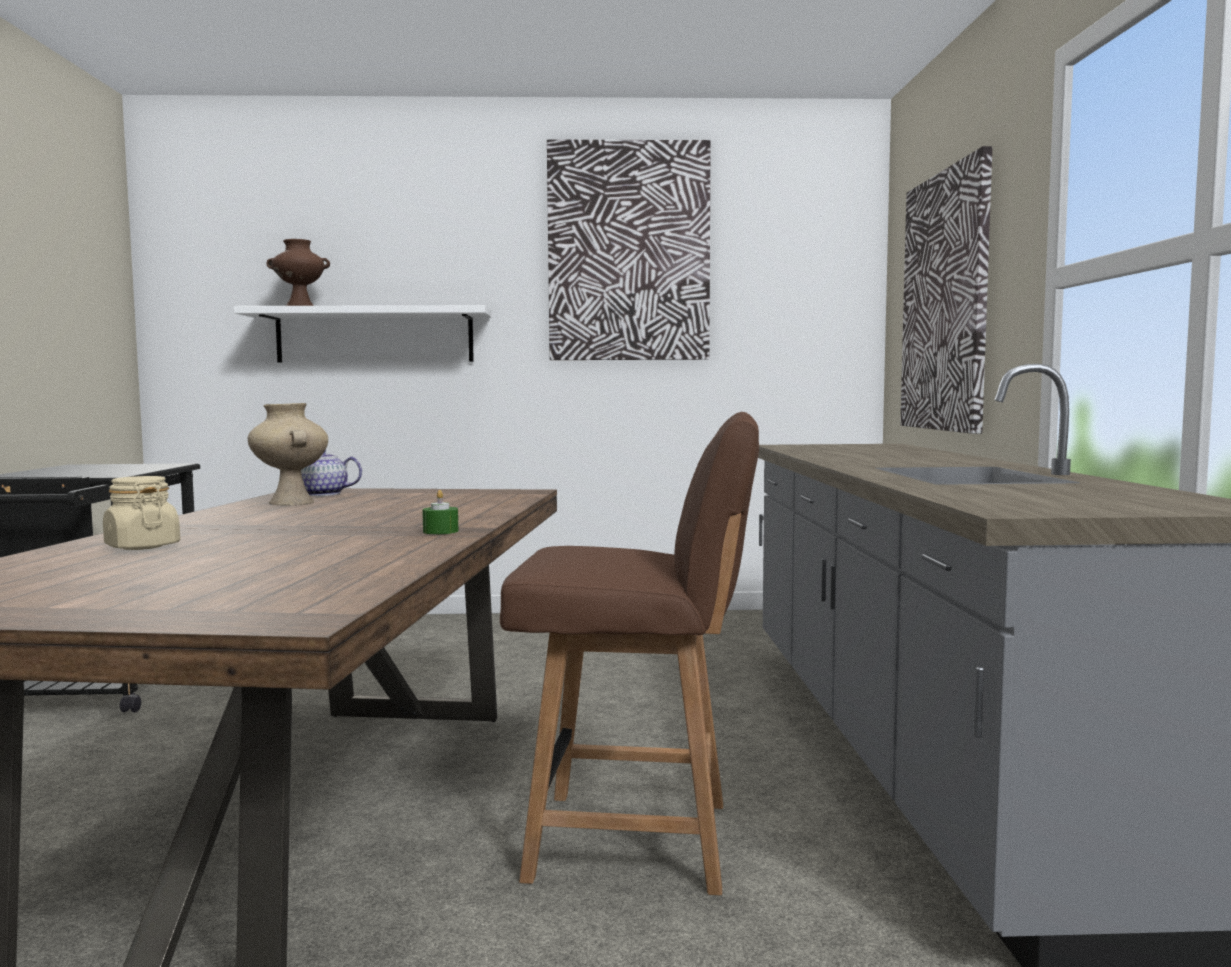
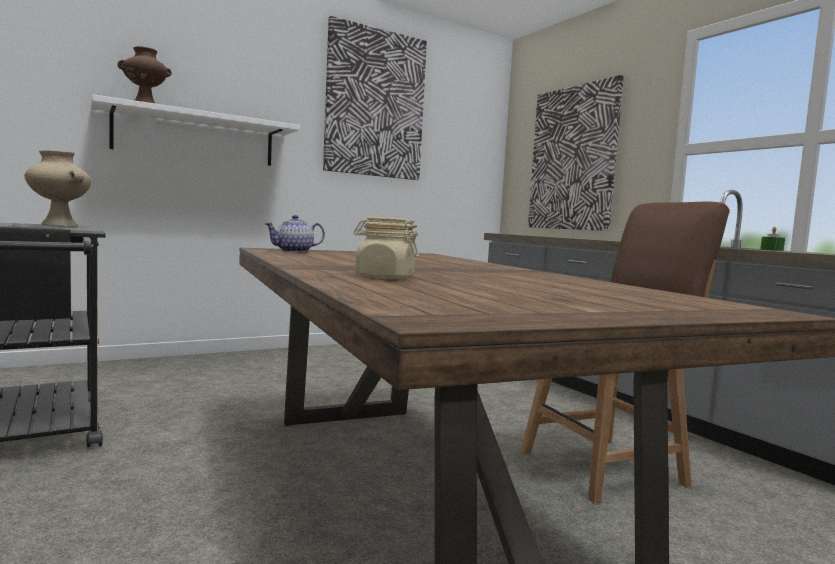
camera: 30 degrees left, 0 degrees up
(290, 503) = (305, 255): beige vase -> beige vase (58, 225)
(440, 531) = (522, 271): green candle -> green candle (771, 250)

